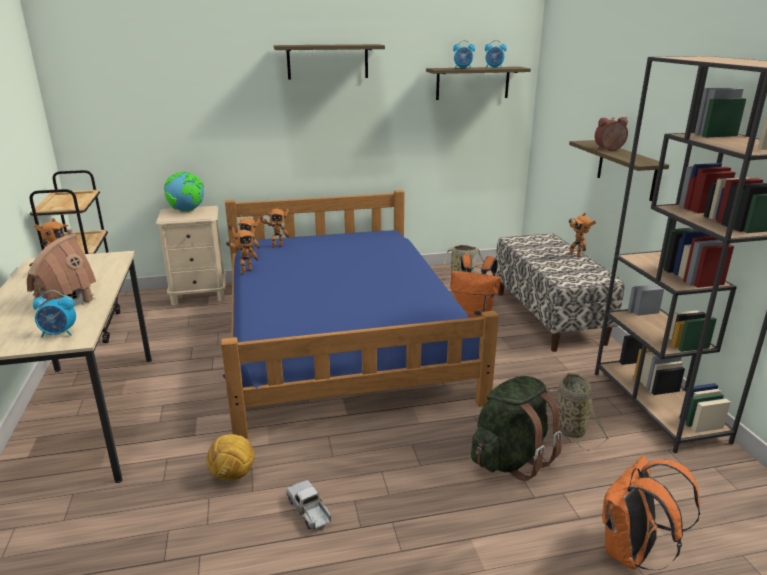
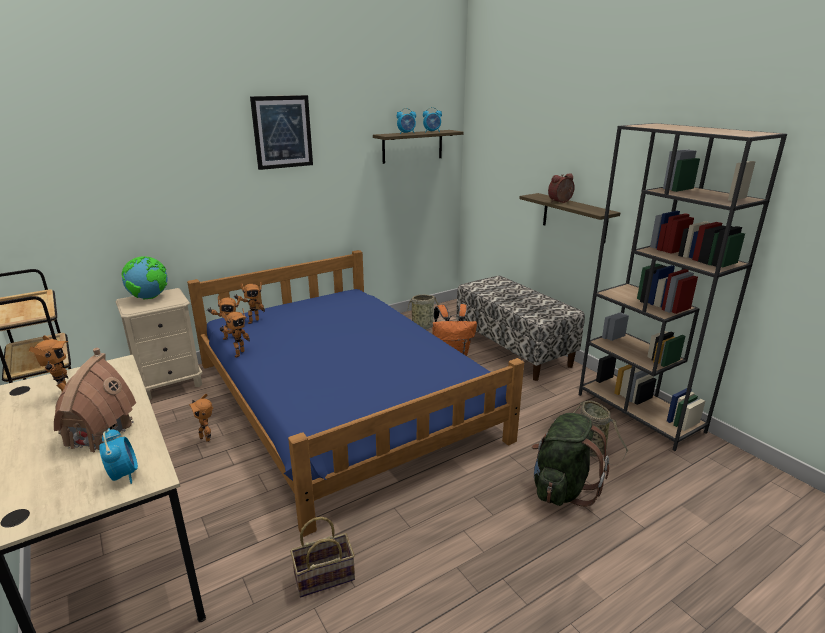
camera: 20 degrees left, 0 degrees up
(59, 333) = (124, 475): alarm clock -> alarm clock turned 90 degrees counterclockwise
(233, 475) = (325, 575): football -> basket
(310, 511) = (423, 591): toy truck -> none
(327, 61) = (282, 132): shelf -> picture
(575, 254) = (531, 293): toy robot -> toy robot (206, 438)
(631, 553) = (698, 547): orange backpack -> none

